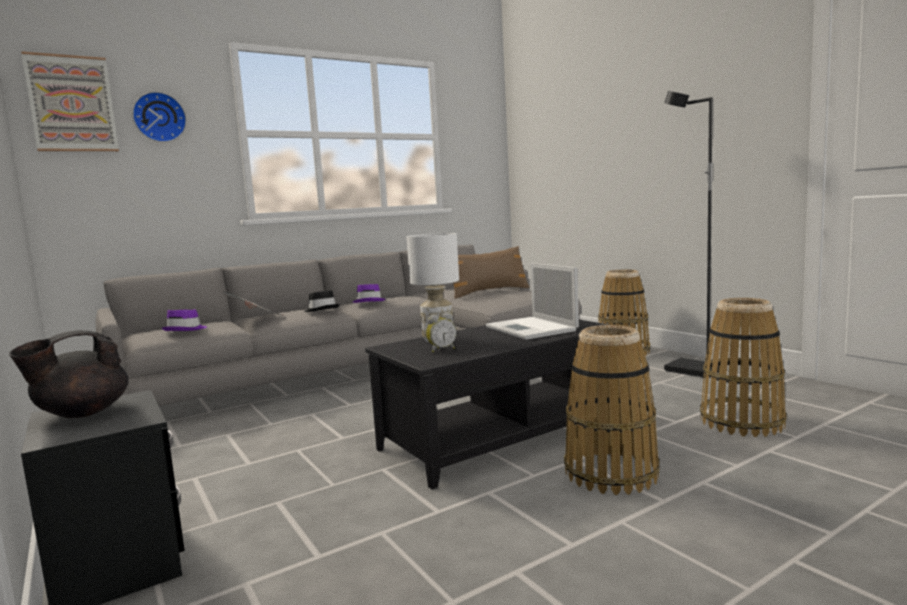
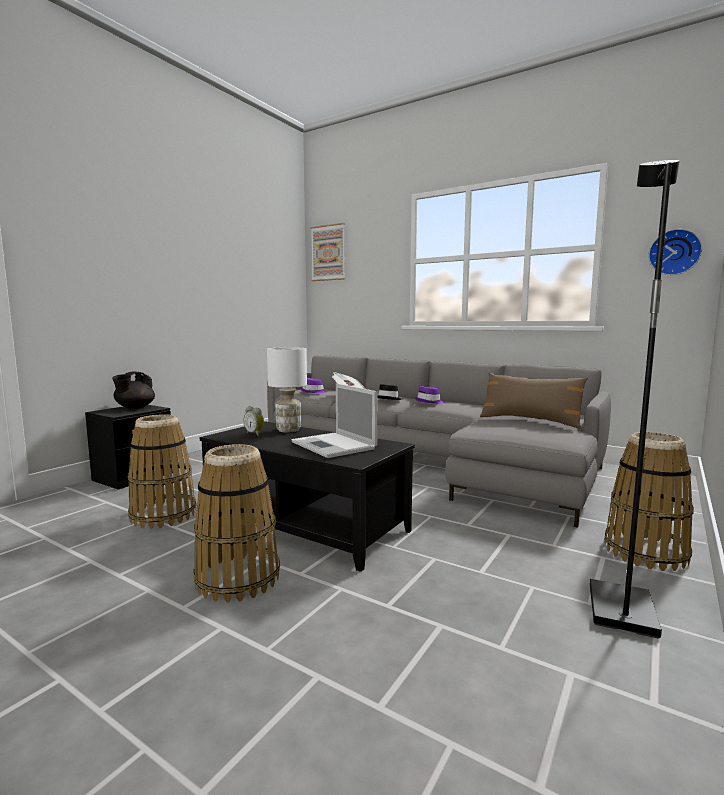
camera: 65 degrees right, 0 degrees up
(81, 413) = (134, 407): black teapot -> black teapot turned 90 degrees counterclockwise
(159, 117) = (366, 256): wall clock -> wall clock (674, 252)
(532, 329) = (334, 446): laptop -> laptop turned 75 degrees counterclockwise
(741, 422) = (412, 655): basket -> basket (163, 515)

